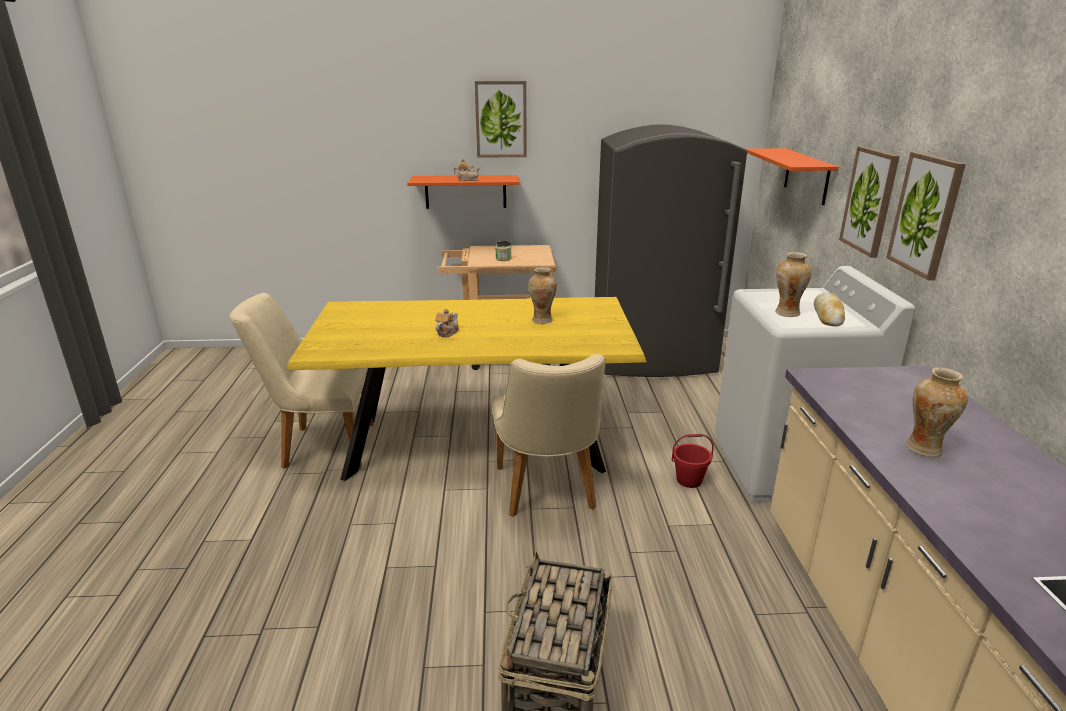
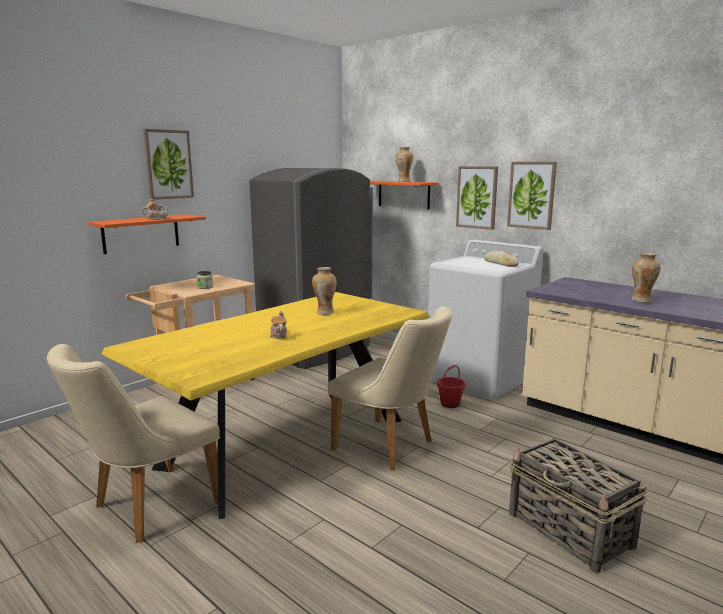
camera: 45 degrees left, 10 degrees down
(786, 313) = (483, 266): vase -> vase (403, 181)

